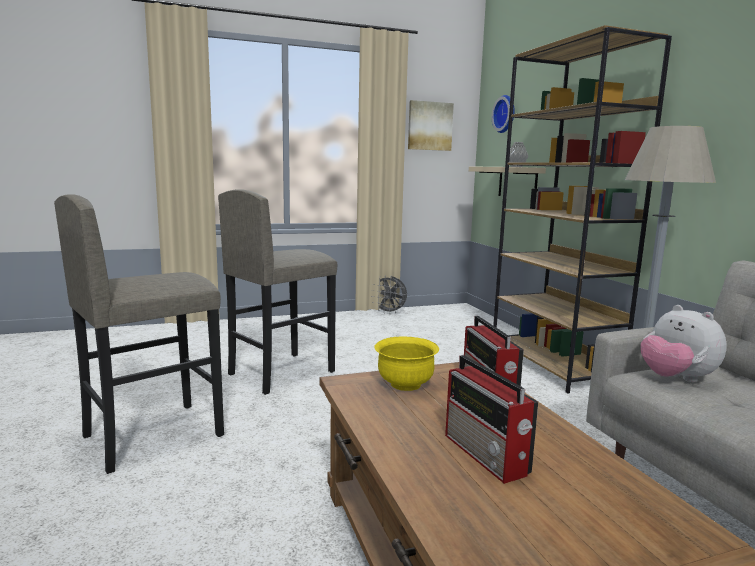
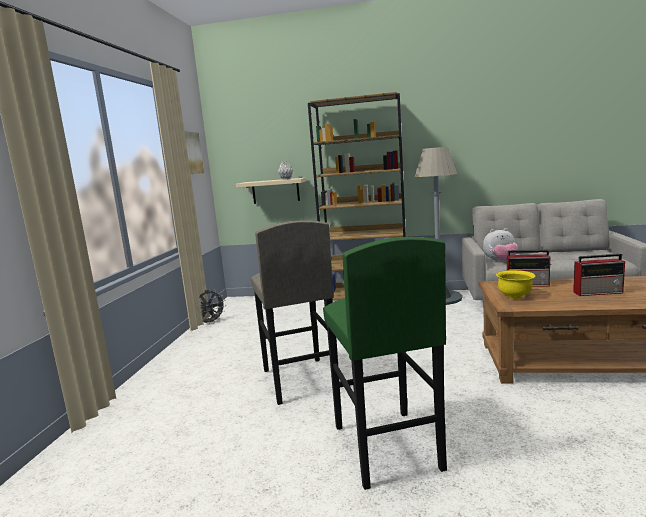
camera: 60 degrees left, 0 degrees up
(152, 435) = (386, 447): grey stool -> green stool
(506, 114) = (248, 141): wall clock -> none

